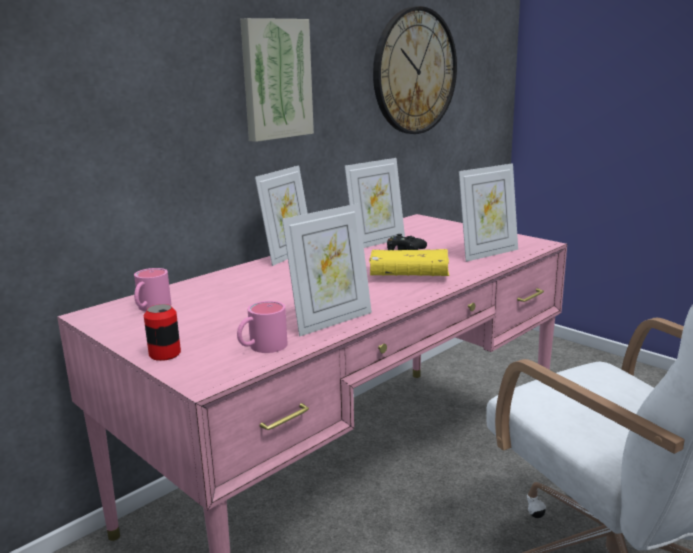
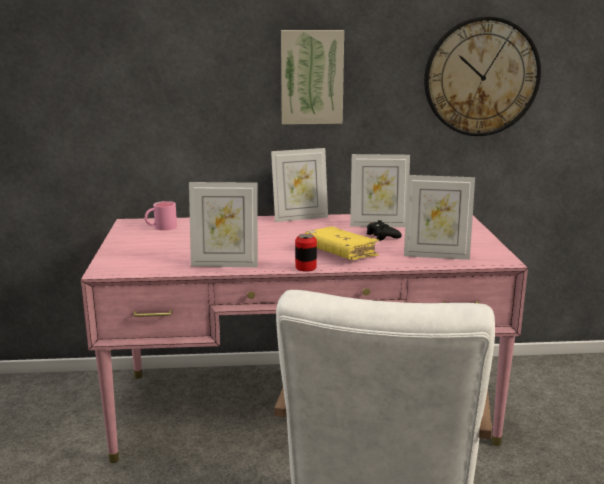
camera: 40 degrees right, 0 degrees up
(165, 354) = (116, 253): can -> can (305, 268)
(261, 347) = (161, 265): pink mug -> none

